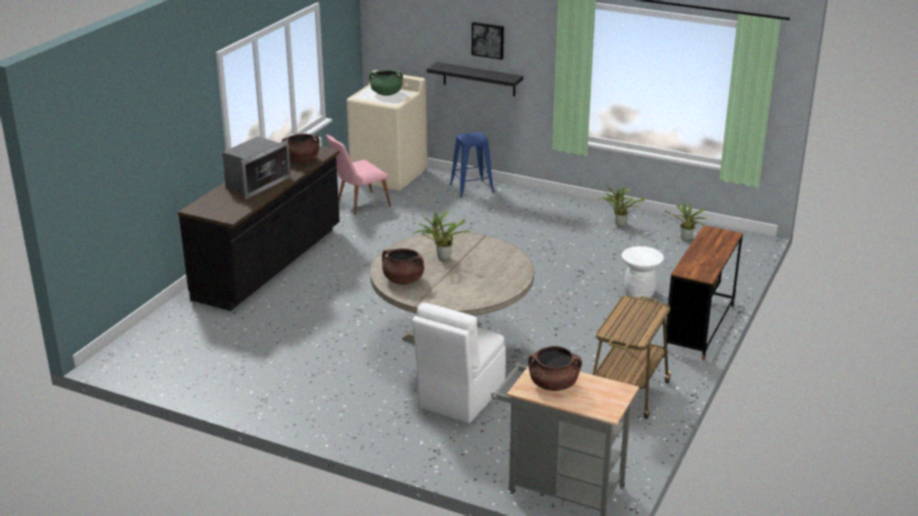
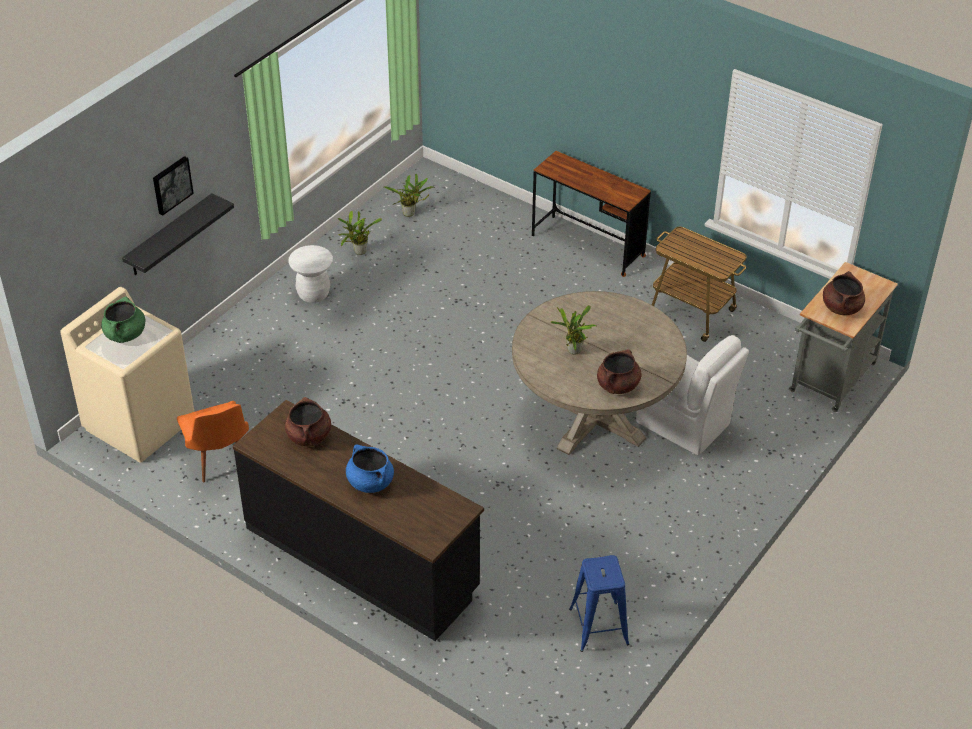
camera: 80 degrees left, 15 degrees up
(256, 184) = (370, 482): microwave -> blue cooking pot
(358, 204) = (220, 462): pink chair -> orange chair
(471, 188) = (216, 352): blue stool -> blue stool (598, 626)
(639, 293) = (514, 269): white stool -> white stool (313, 294)

